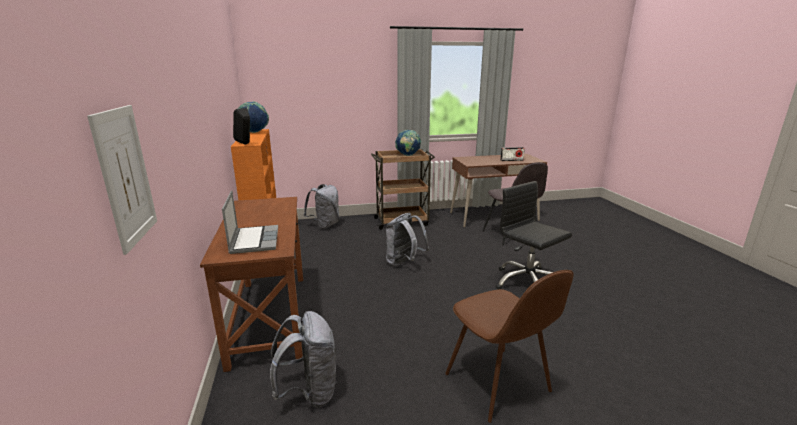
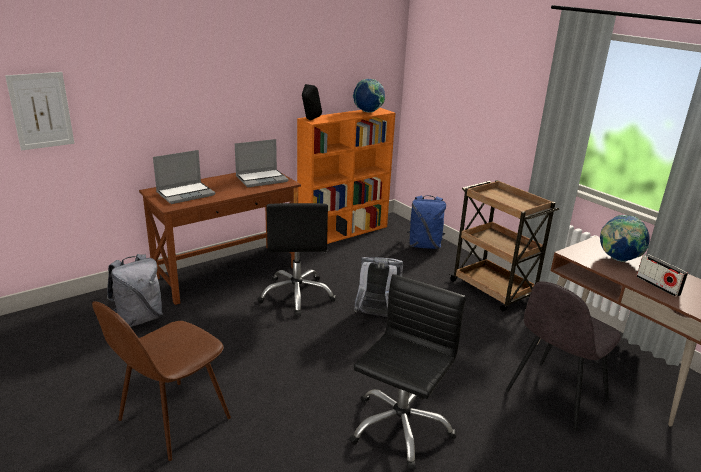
camera: 65 degrees right, 5 degrees up
(263, 206) = (262, 179): none -> laptop
(325, 225) = (424, 245): grey backpack -> blue backpack
(347, 288) = (297, 295): none -> black office chair
(408, 155) = (522, 202): globe -> globe (618, 259)

